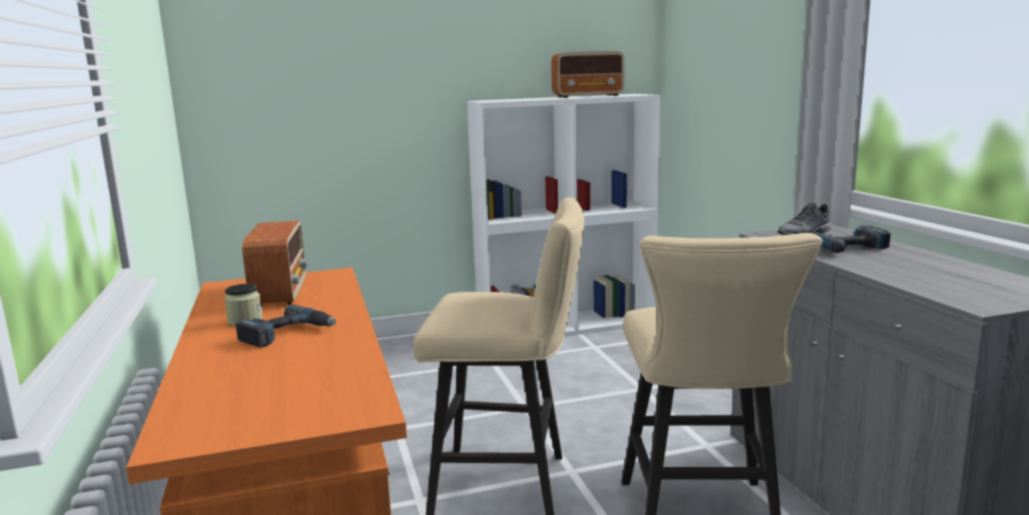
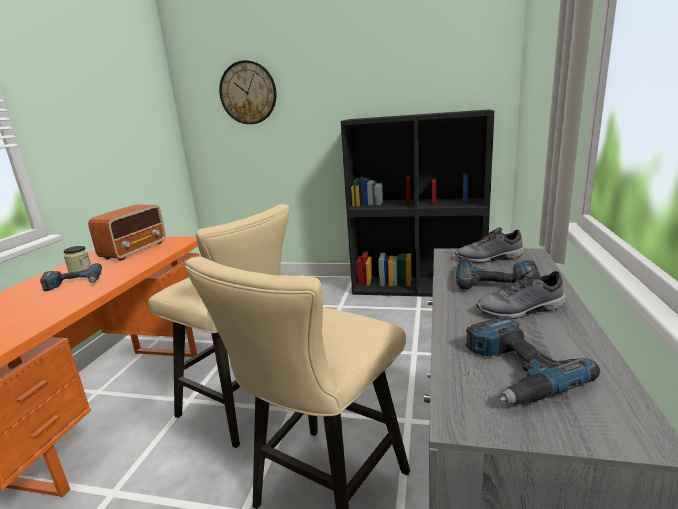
camera: 30 degrees right, 5 degrees up
(308, 58) = (248, 93): none -> wall clock
(567, 325) = (418, 287): white bookcase -> black bookcase
(588, 96) = (436, 113): radio -> none
(900, 259) = (521, 310): none -> grey shoe
(960, 284) = (514, 370): none -> power drill

